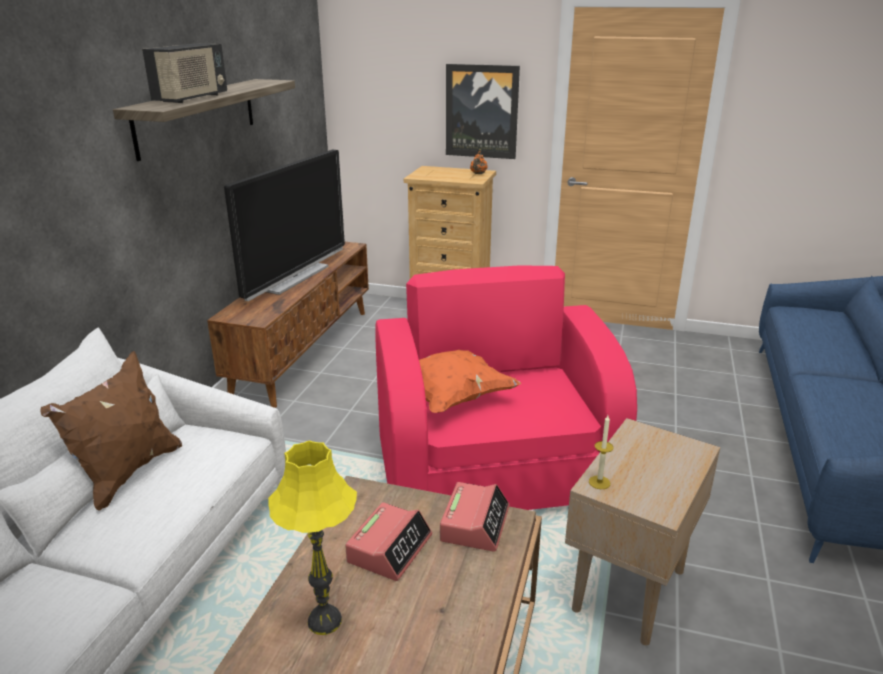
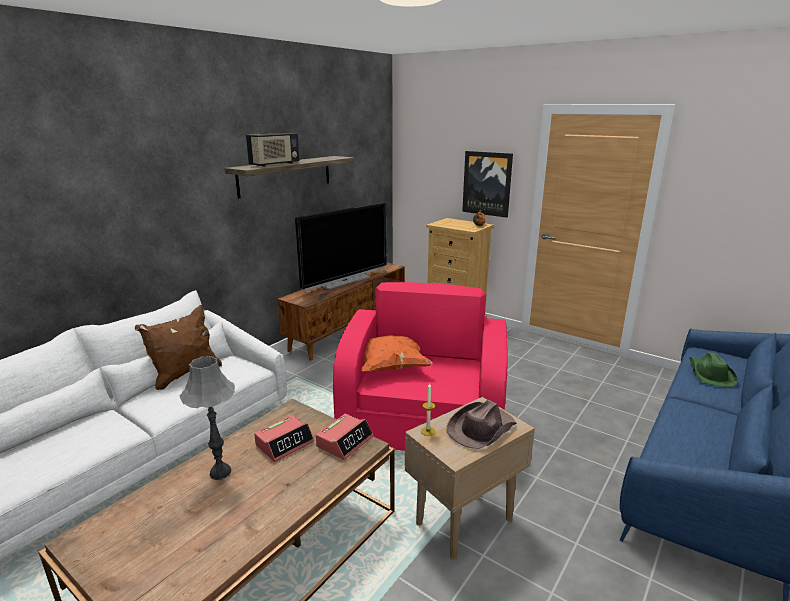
camera: 20 degrees right, 5 degrees down
(325, 621) = (220, 473): yellow table lamp -> grey table lamp
(660, 463) = (481, 429): none -> brown hat
(820, 337) = (710, 374): none -> green hat

